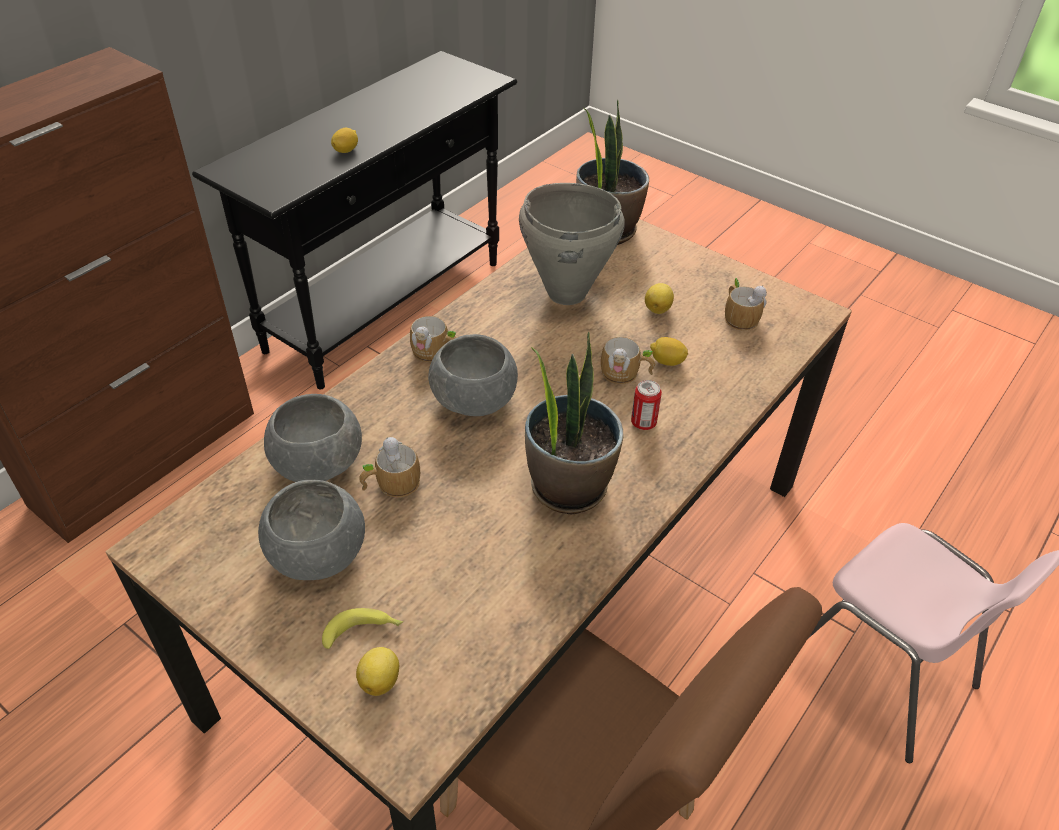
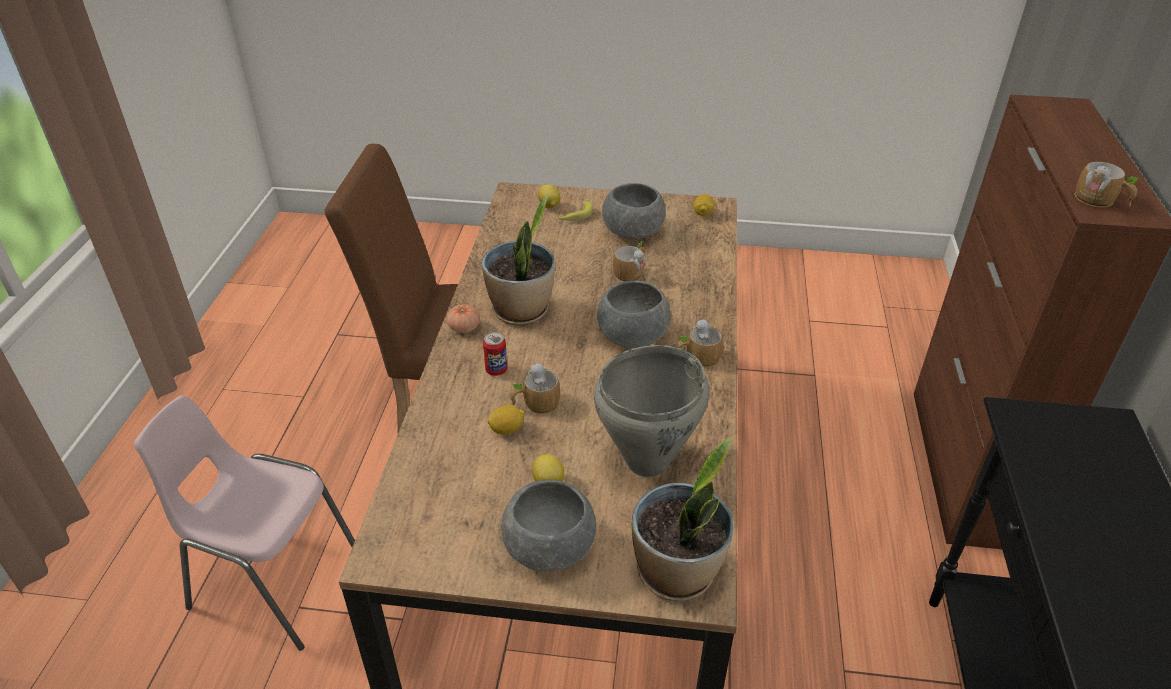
camera: 150 degrees right, 5 degrees down
(318, 463) = (686, 265): grey bowl -> grey bowl (550, 548)
(346, 150) = (1064, 516): lemon -> lemon (703, 214)
(650, 492) = (464, 327): none -> tomato
(739, 315) = (462, 513): mug -> mug (1100, 201)

